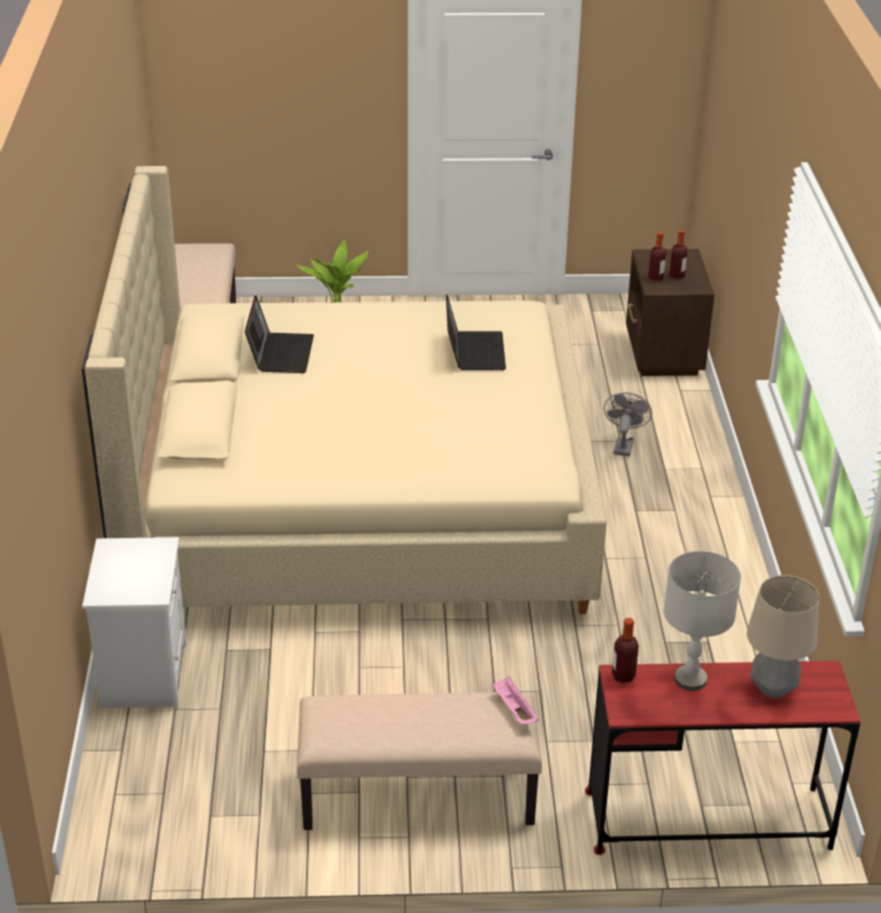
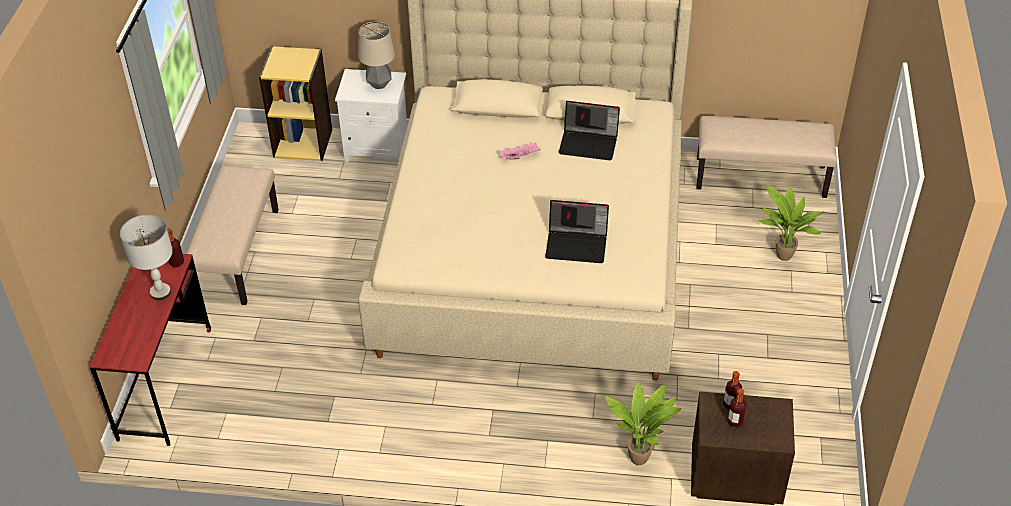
camera: 100 degrees right, 10 degrees up
(126, 768) = (303, 143): none -> yellow bookcase
(514, 709) = (220, 250): pink tray -> pink tray (520, 156)
(623, 445) = (585, 419): grey fan -> none
(661, 409) = (640, 457): none -> potted plant
(773, 689) = (135, 330): table lamp -> table lamp (379, 84)

